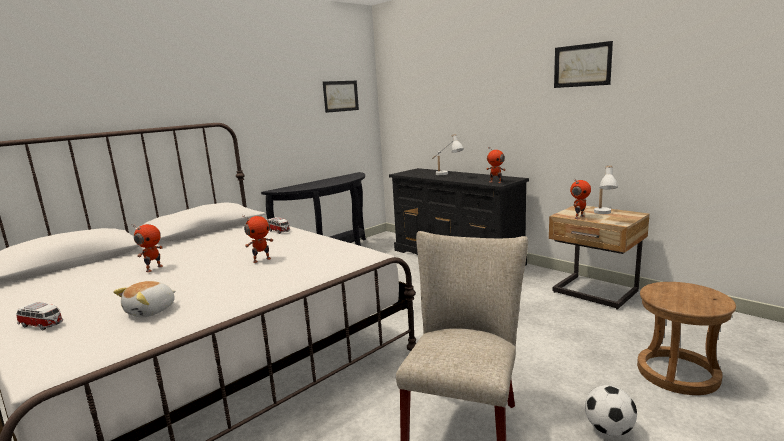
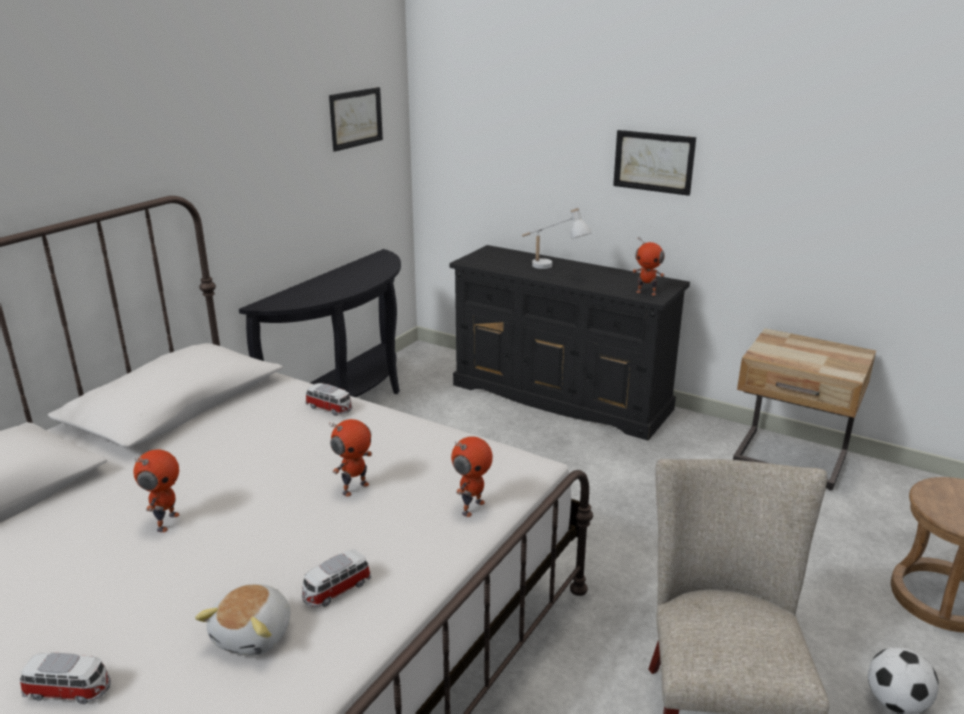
camera: 15 degrees left, 10 degrees up
(211, 297) = (336, 590): none -> toy car
(579, 217) = (786, 361): toy robot -> toy robot (472, 507)
(582, 65) = (795, 119): picture -> picture (653, 162)
(603, 215) = (817, 355): white table lamp -> none

